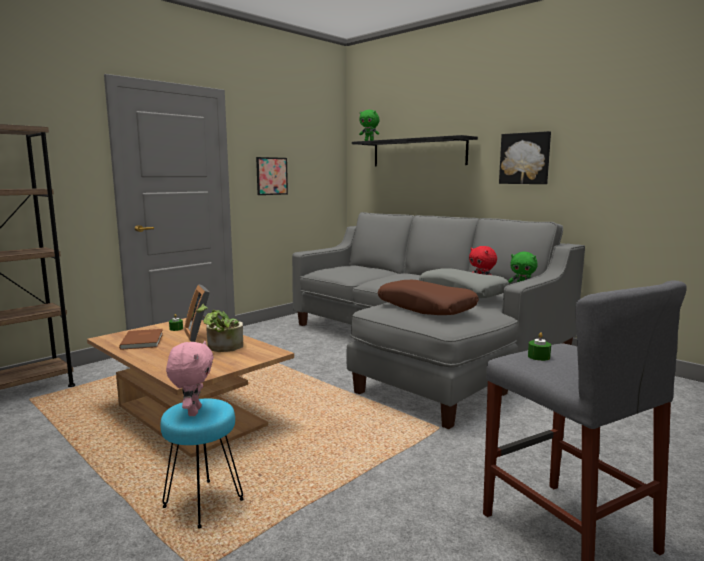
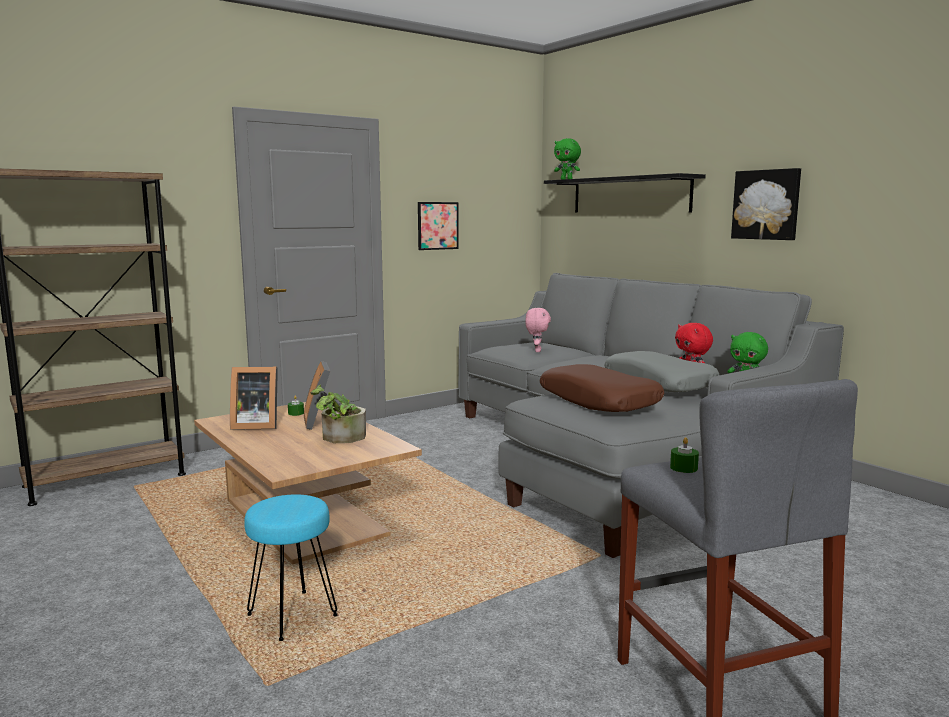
camera: 10 degrees right, 0 degrees up
(144, 340) = (255, 425): brown book -> picture frame
(193, 411) = (281, 508): pink plush toy -> pink plush toy (537, 351)

